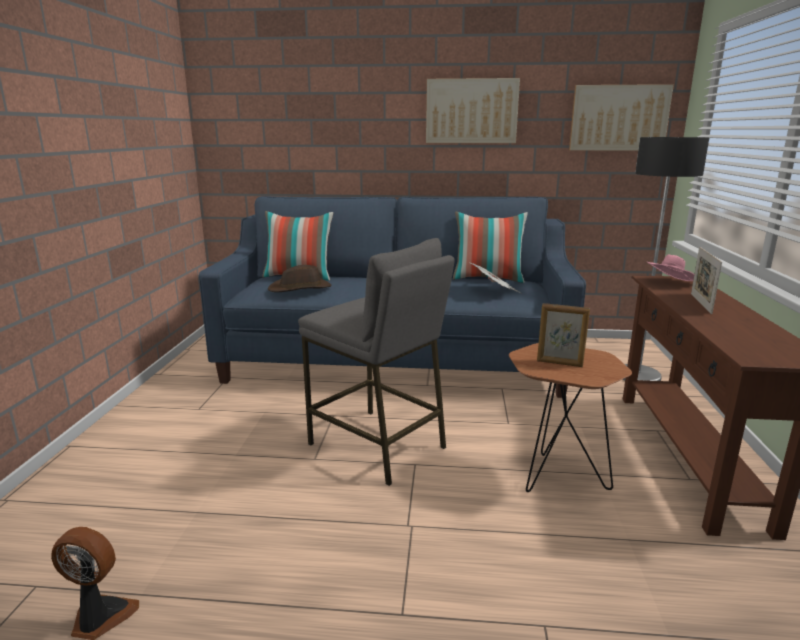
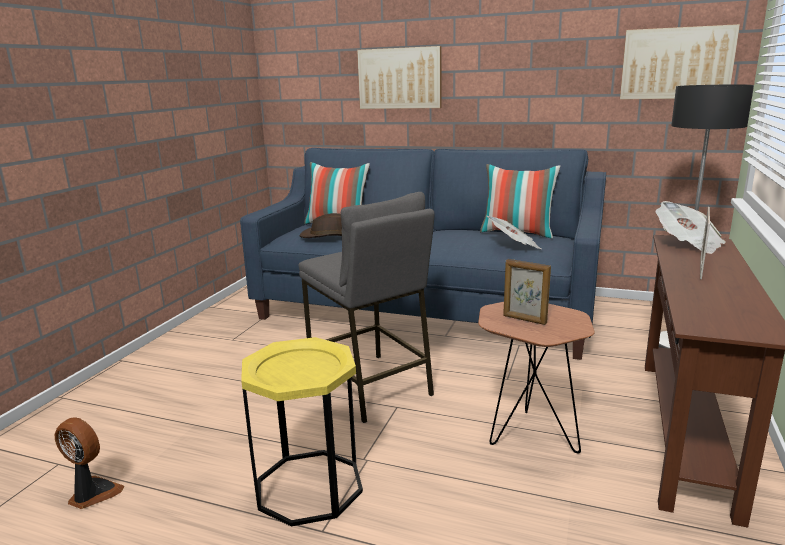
camera: 15 degrees right, 0 degrees up
(363, 565) = (309, 486): none -> yellow side table
(471, 111) = (515, 61): picture -> picture (400, 78)
(669, 283) = (688, 244): pink hat -> newspaper

